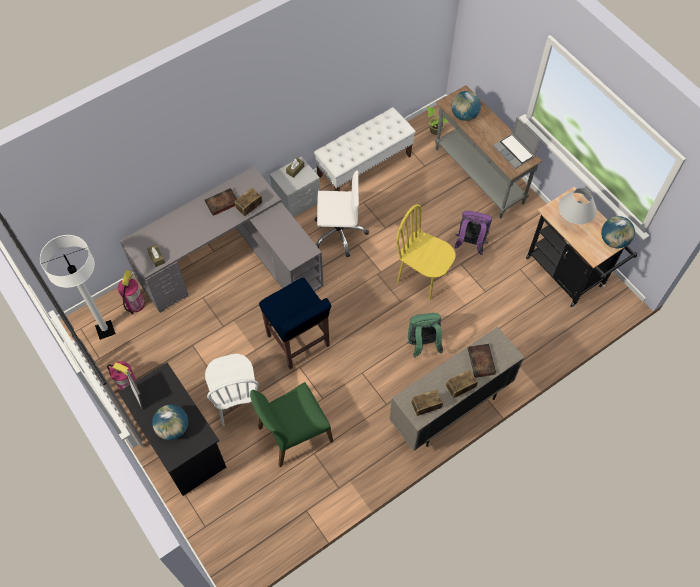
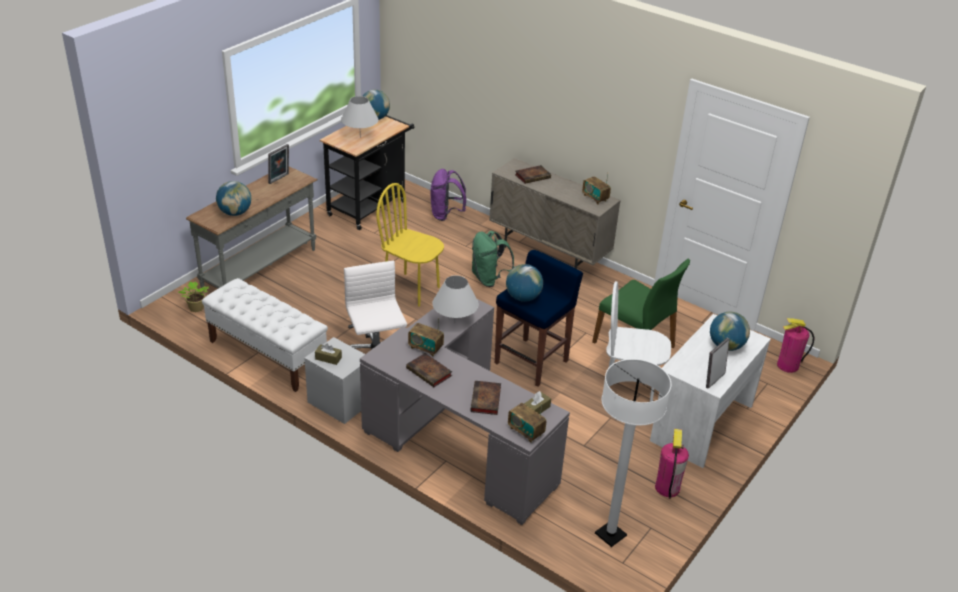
camera: 110 degrees left, 25 degrees down
(135, 304) = (558, 516): fire extinguisher -> fire extinguisher (788, 365)
(178, 229) = (486, 400): none -> book
(181, 442) = (700, 423): black desk -> white desk
(237, 402) = (628, 391): white chair -> white chair turned 135 degrees counterclockwise
(278, 237) = (454, 323): none -> white table lamp
(293, 294) = (523, 297): none -> globe
(422, 278) = (411, 289): yellow chair -> yellow chair turned 105 degrees clockwise
(460, 388) = (565, 184): radio -> radio (526, 431)
(470, 243) = (354, 265): purple backpack -> purple backpack (446, 215)
(514, 152) = (279, 179): laptop -> picture frame

